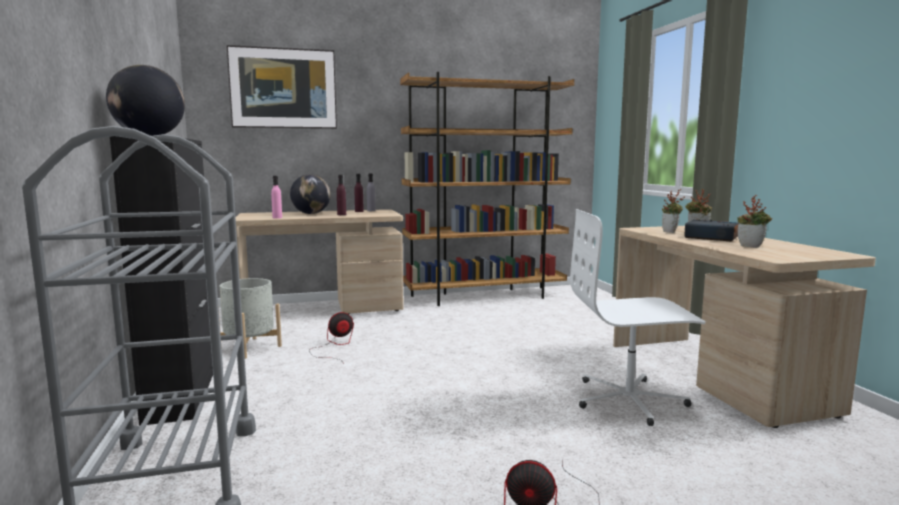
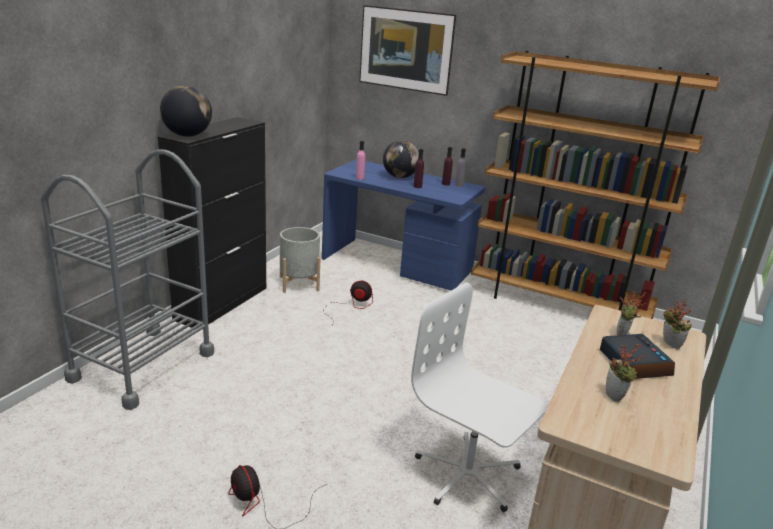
camera: 40 degrees right, 15 degrees up
(323, 310) = (397, 265): beige desk -> blue desk

